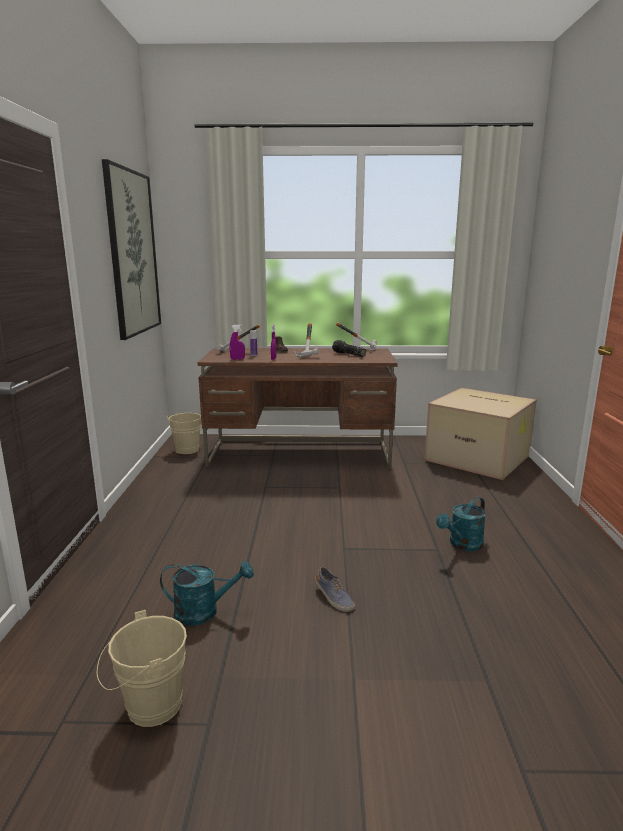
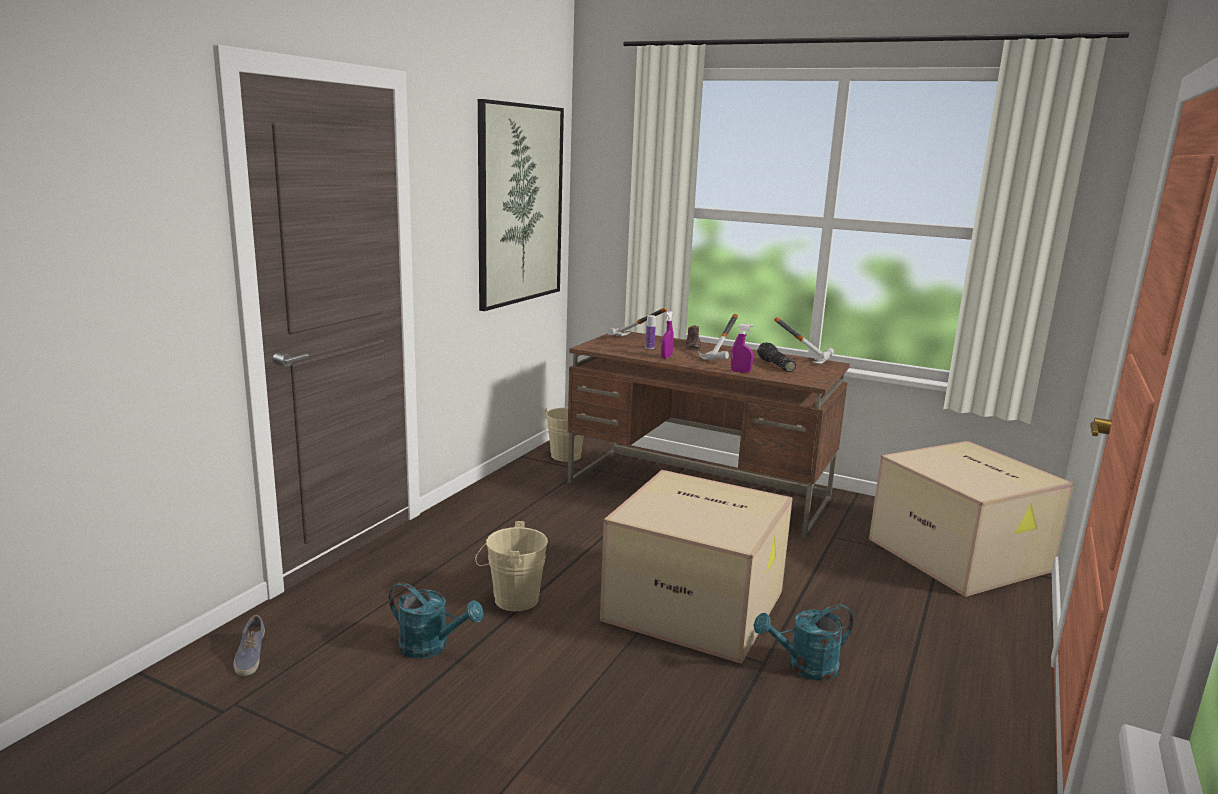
camera: 25 degrees right, 0 degrees up
(148, 707) = (310, 719): beige bucket -> beige bucket (511, 599)
(237, 359) = (621, 351): purple spray bottle -> purple spray bottle (740, 371)
(333, 598) = (578, 678): shoe -> shoe (250, 656)
(365, 525) = (697, 605): none -> cardboard box

